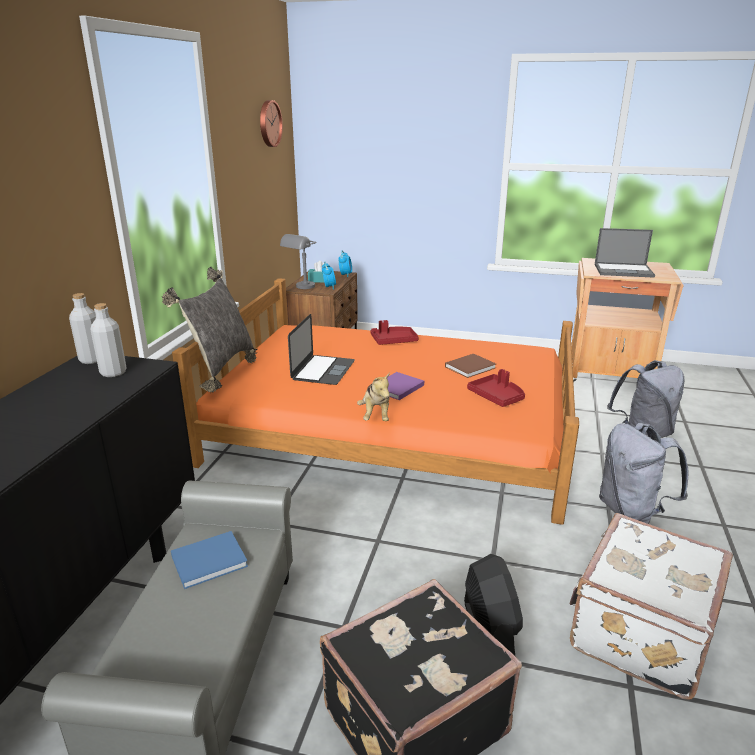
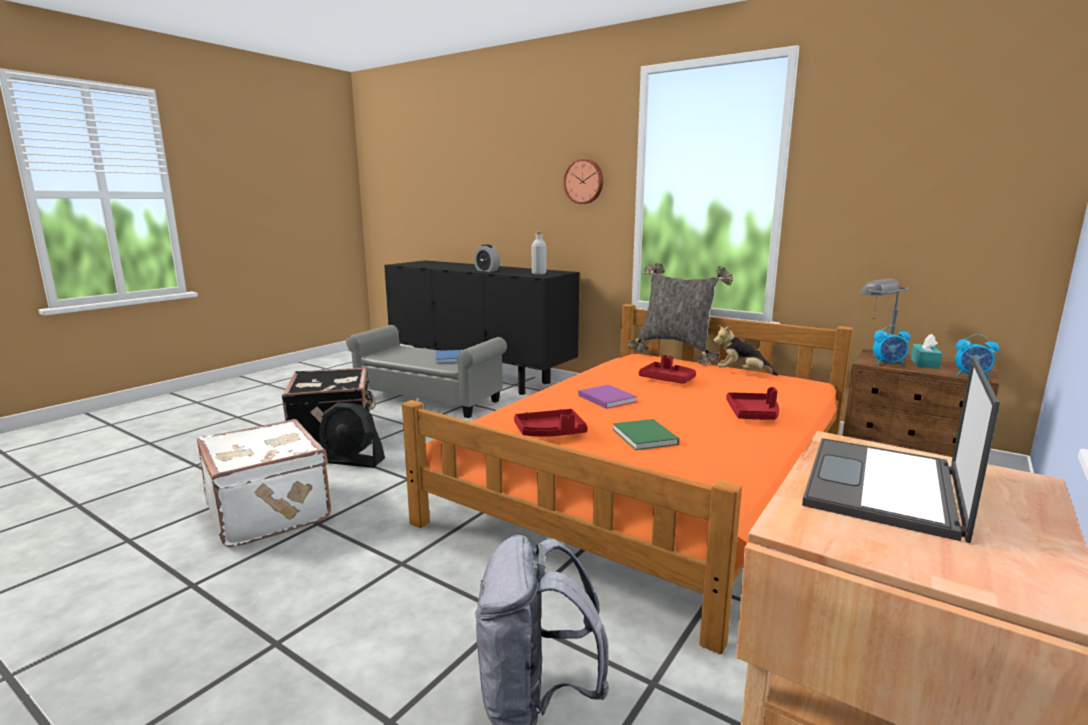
camera: 110 degrees right, 10 degrees down
(54, 423) = (487, 270): none -> alarm clock
(92, 360) = (562, 272): grey bottle -> none
(269, 123) = (973, 133): wall clock -> wall clock (584, 181)
(323, 370) = (667, 380): laptop -> red tray
(376, 415) = (554, 385): plush toy -> plush toy (741, 373)
(471, 367) = (645, 437): brown book -> green book
(632, 513) = (377, 576): grey backpack -> none

